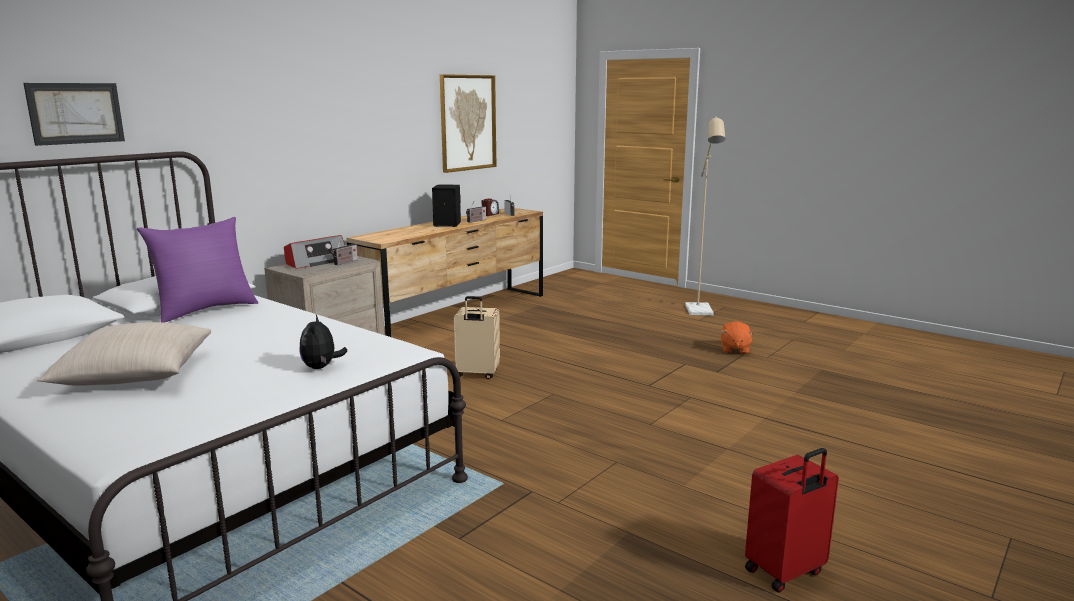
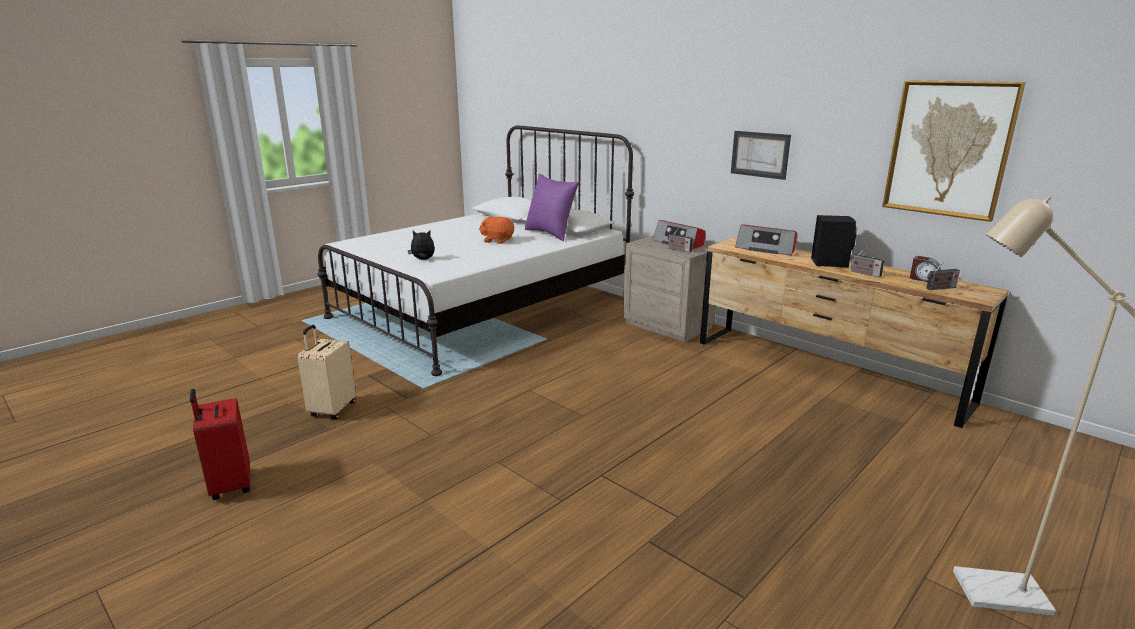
camera: 95 degrees right, 5 degrees up
(76, 113) = (582, 103): picture -> picture (760, 154)
(136, 375) = (439, 235): beige pillow -> none
(398, 232) = (766, 249): none -> radio
(477, 374) = (634, 381): beige suitcase -> beige suitcase (332, 410)
(734, 350) = (753, 585): orange plush toy -> orange plush toy (497, 240)

